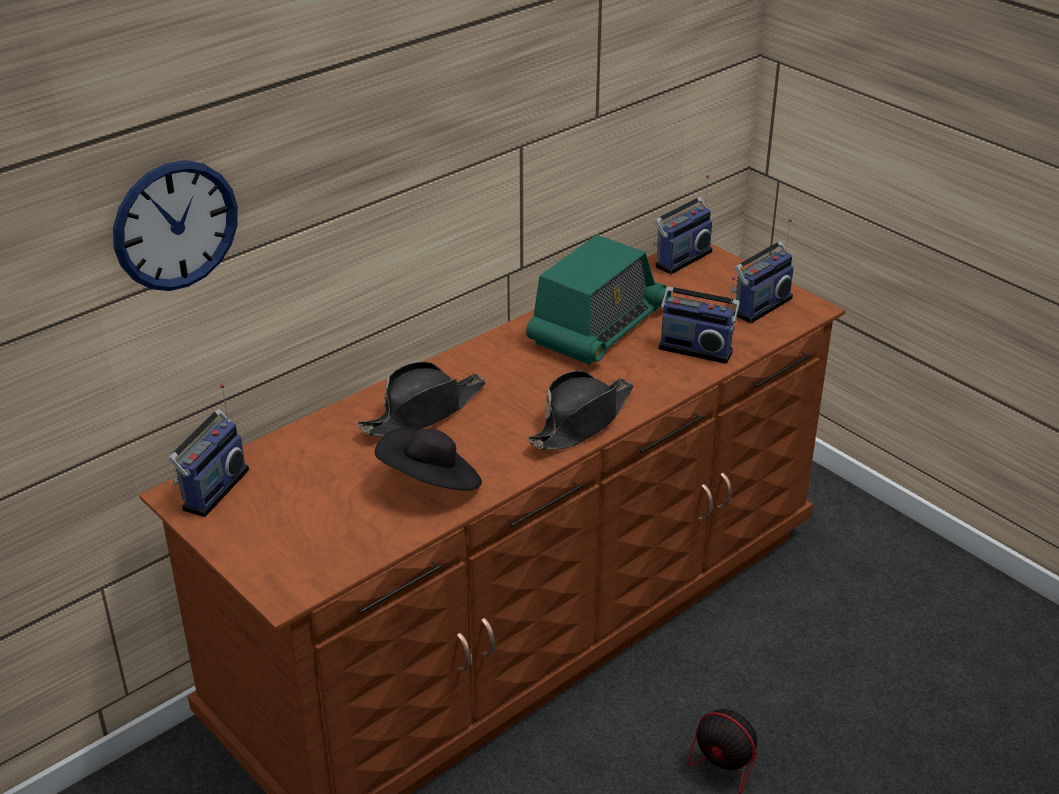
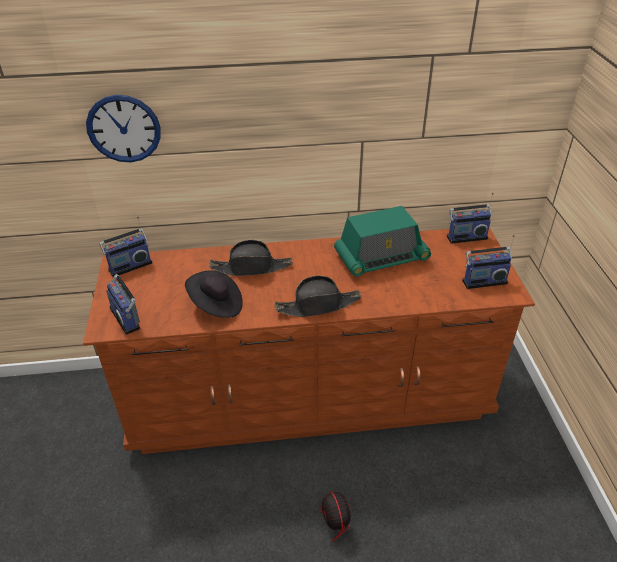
camera: 35 degrees right, 5 degrees up
(696, 348) = (421, 290): radio -> radio (127, 317)

